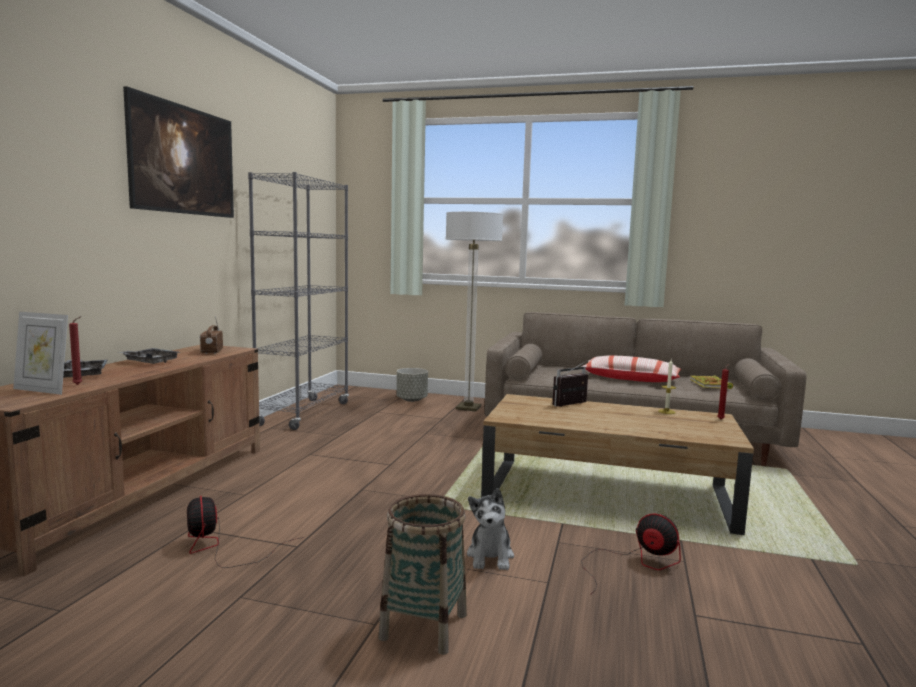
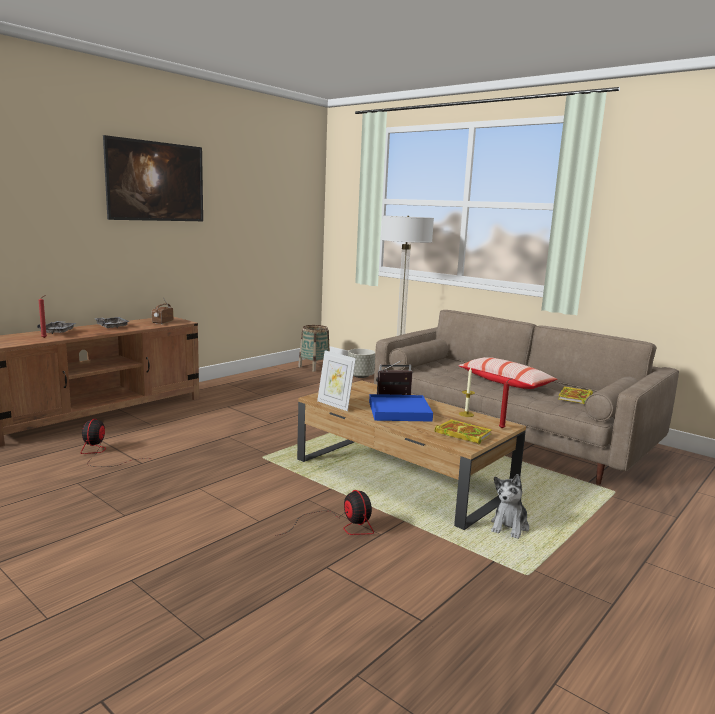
camera: 25 degrees right, 5 degrees up
(43, 390) = (22, 339): picture frame -> picture frame (335, 405)
(304, 414) = (263, 376): grey bookcase -> none
(424, 626) = (148, 524): basket -> basket (314, 367)
(490, 556) = (246, 497): plush toy -> plush toy (509, 526)
(607, 418) = (399, 411): none -> blue tray
(704, 430) = (462, 434): none -> book

